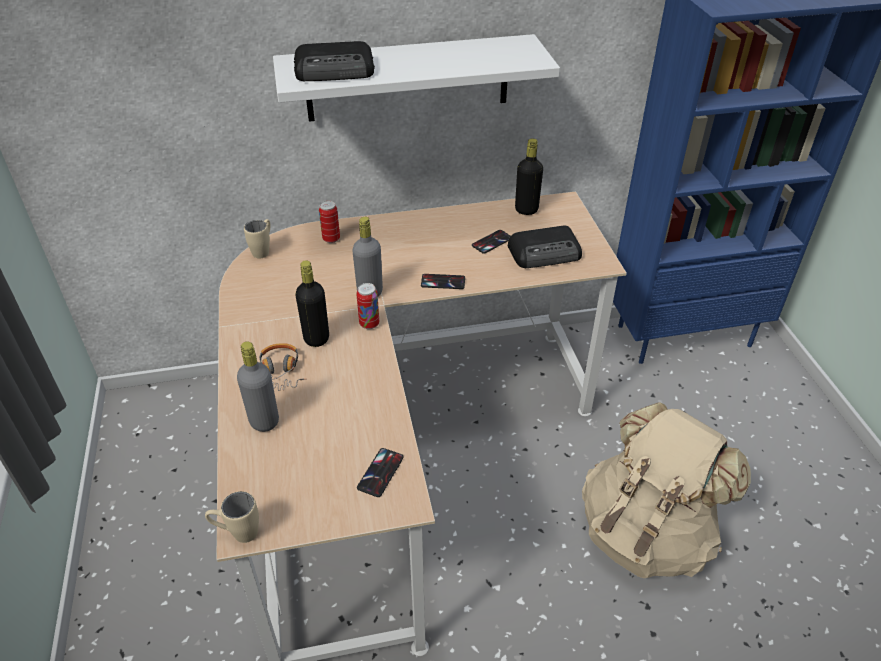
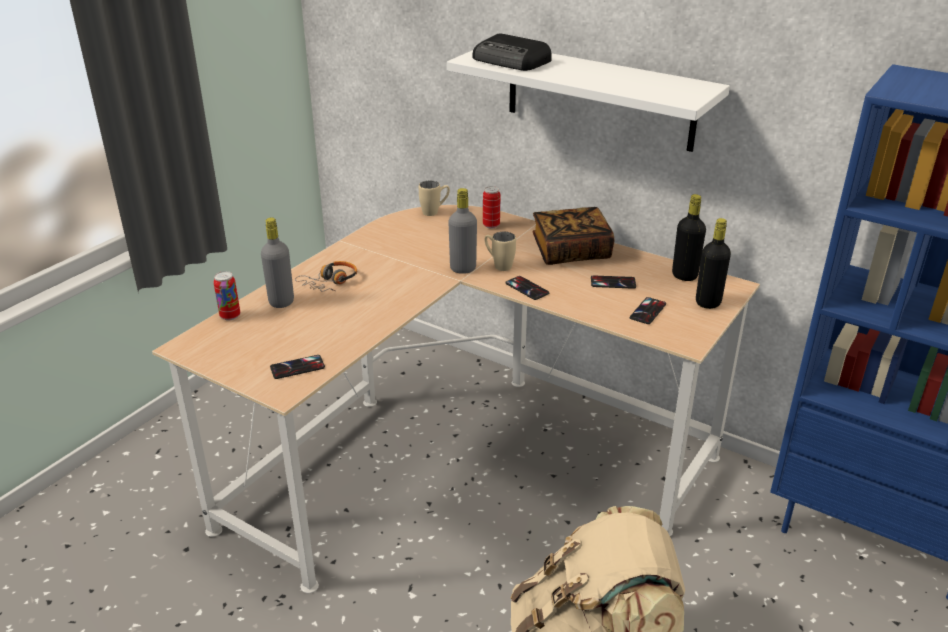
camera: 45 degrees right, 10 degrees down
(237, 533) = (179, 346): beige mug -> beige mug (498, 265)
(316, 338) = (384, 276): black bottle -> black bottle (708, 302)
(369, 324) = (431, 286): can -> can (230, 316)
(426, 231) = (571, 251): none -> book
(546, 253) = (648, 311): radio -> phone

